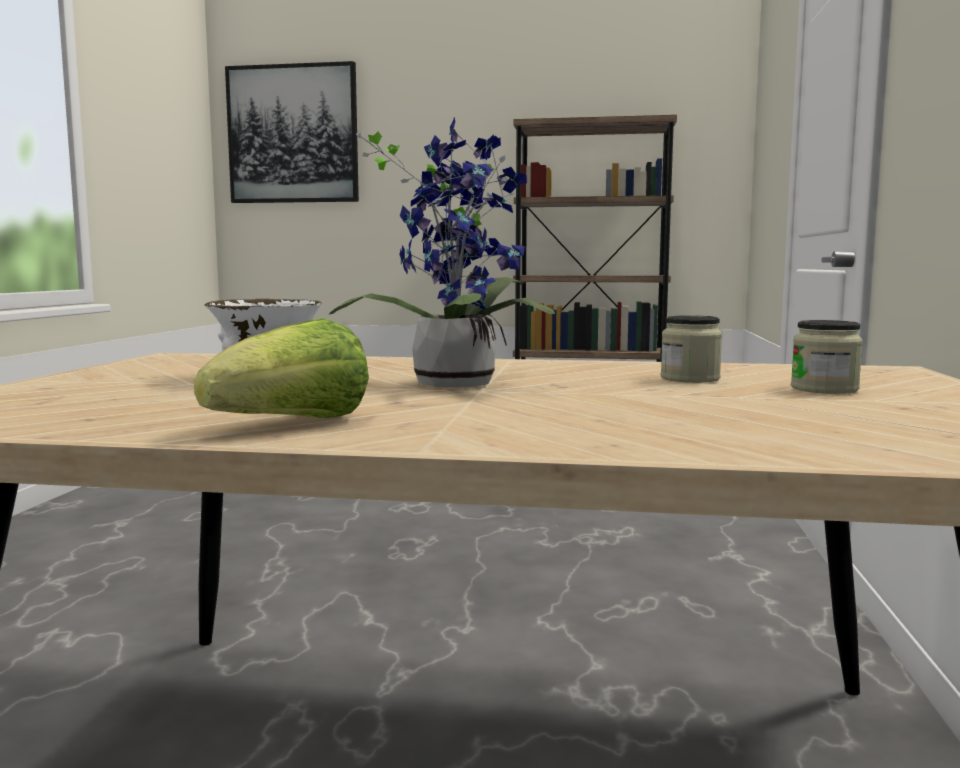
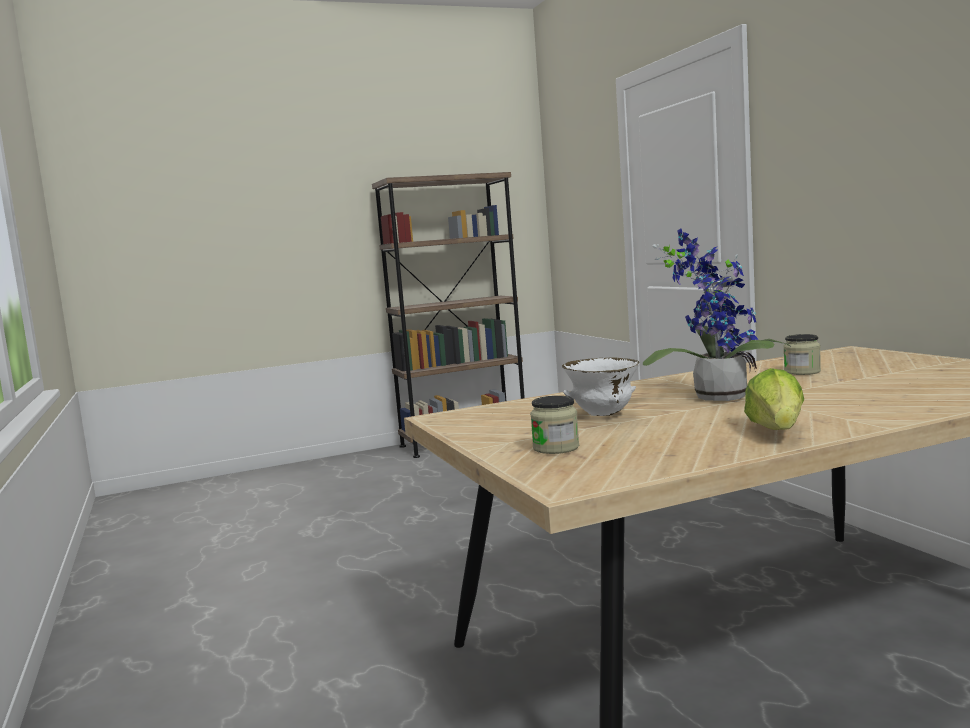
camera: 30 degrees left, 0 degrees up
(293, 134) = (144, 192): picture -> none
(824, 389) = (877, 366): jar -> jar (556, 448)

